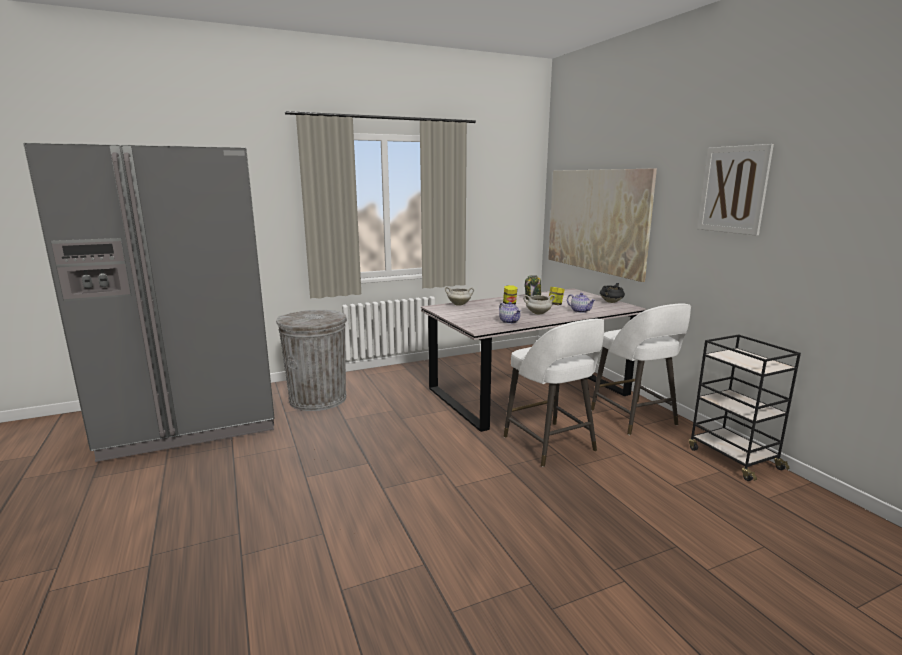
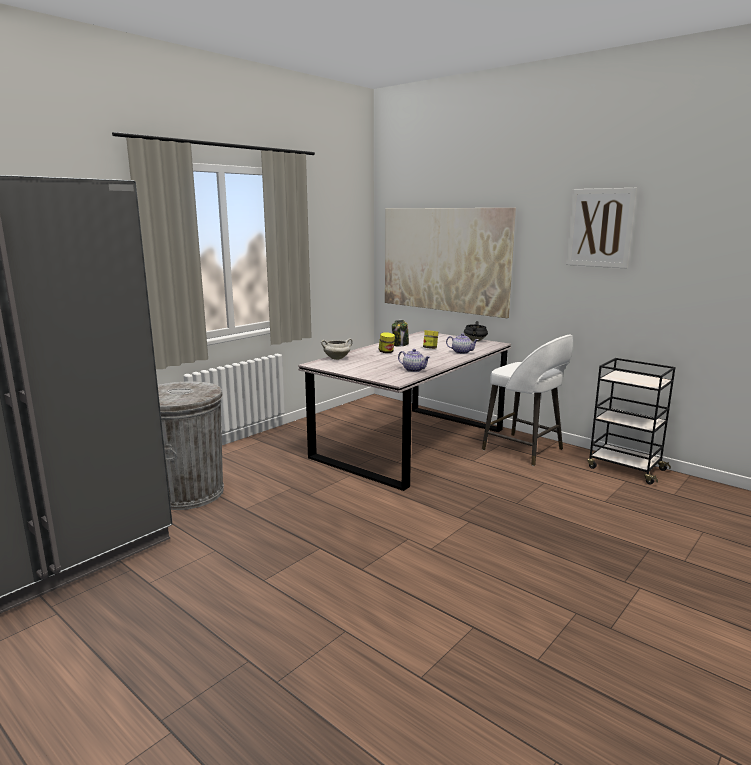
camera: 25 degrees left, 0 degrees up
(538, 313) = (428, 359): white cooking pot -> none
(550, 445) = (478, 489): white stool -> none

